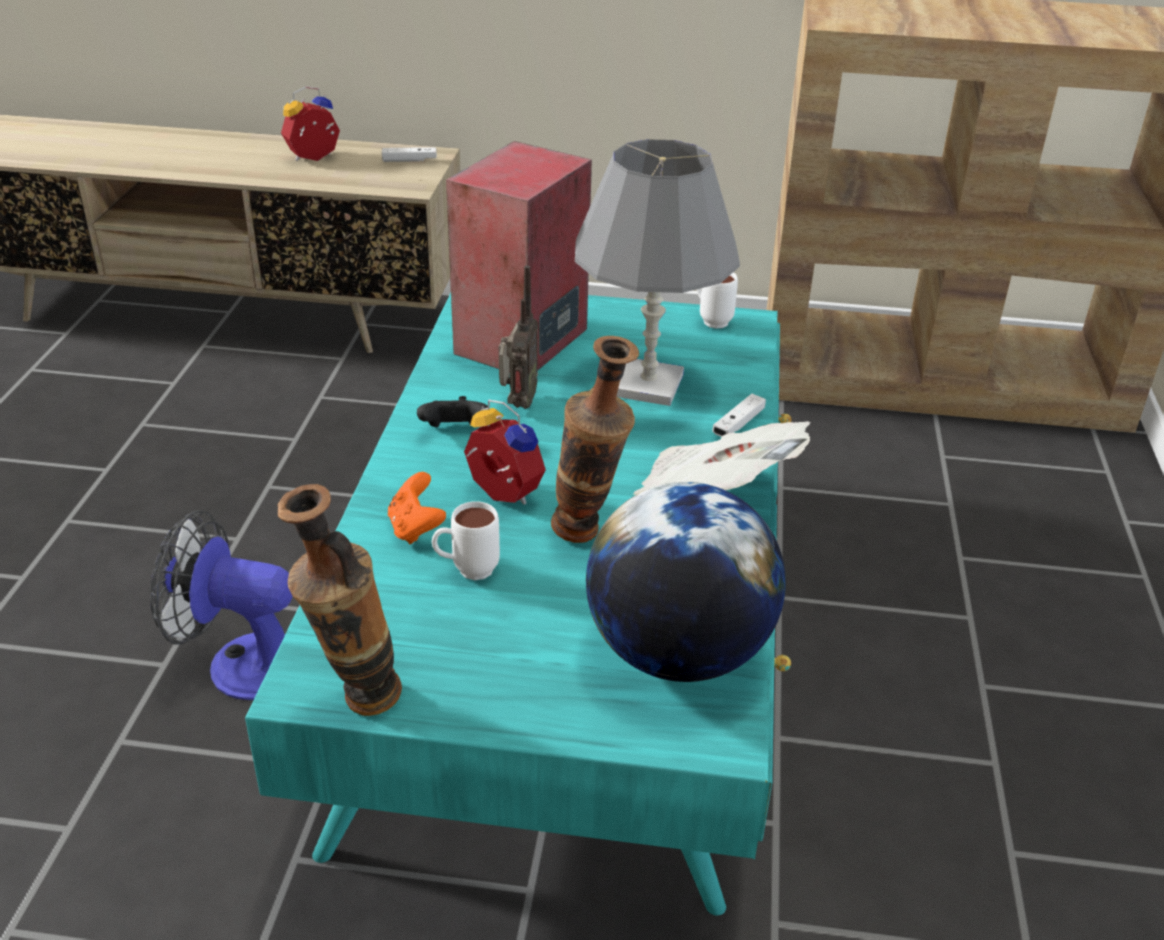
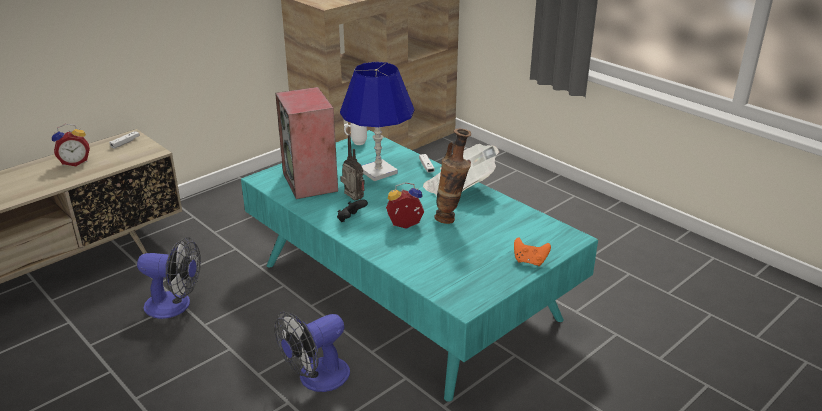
camera: 50 degrees left, 5 degrees down
(285, 439) = (175, 305): none -> fan
(315, 158) = (75, 162): alarm clock -> alarm clock turned 120 degrees counterclockwise
(354, 704) = (485, 297): vase -> none
(416, 528) = (402, 250): orange game controller -> orange game controller (529, 261)
(466, 571) = (440, 249): white mug -> none
(647, 385) = (378, 171): grey table lamp -> blue table lamp
(678, 653) = (529, 229): globe -> none

